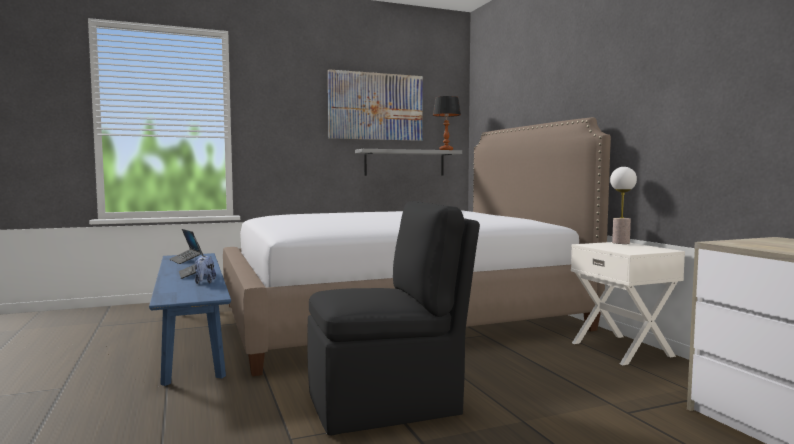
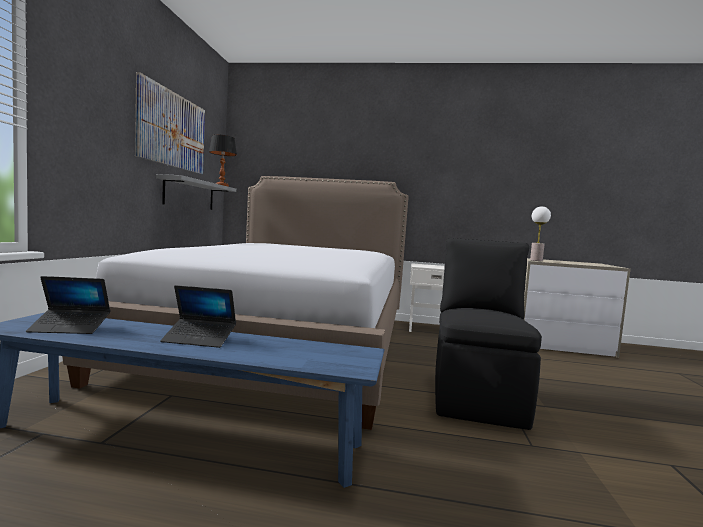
camera: 60 degrees left, 0 degrees up
(204, 282) = (271, 343): plush toy -> none
(620, 243) = (419, 264): table lamp -> table lamp (536, 260)

